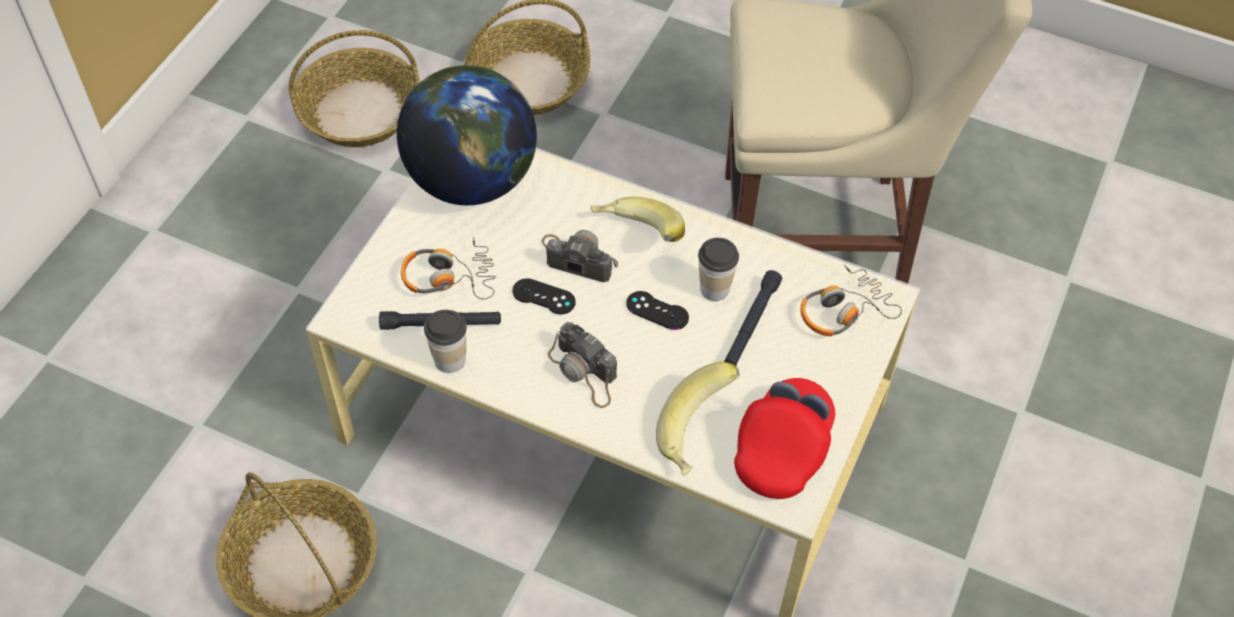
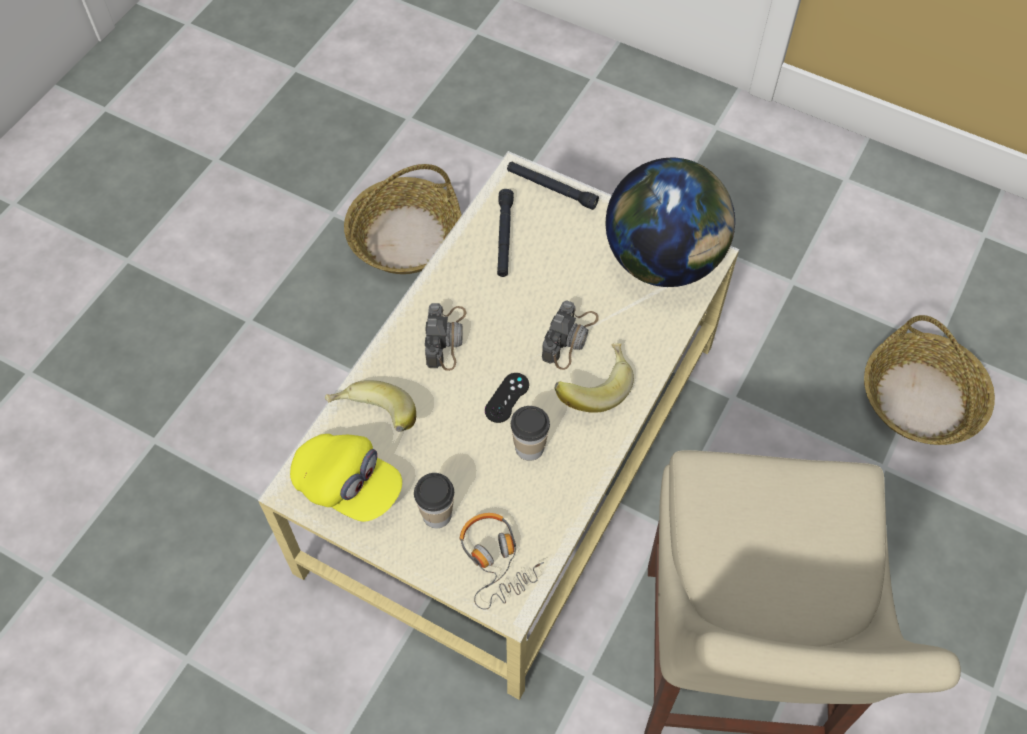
camera: 95 degrees right, 5 degrees up
(360, 111) = (863, 261): basket -> none
(449, 277) = (552, 243): headphones -> none
(450, 360) = (468, 243): cup -> cup (437, 514)
(543, 297) = (528, 310): black game controller -> none
(584, 372) = (446, 337): camera -> camera turned 135 degrees clockwise
(751, 324) = (486, 475): black flashlight -> black flashlight (551, 189)
(783, 449) = (348, 486): red cap -> yellow cap

